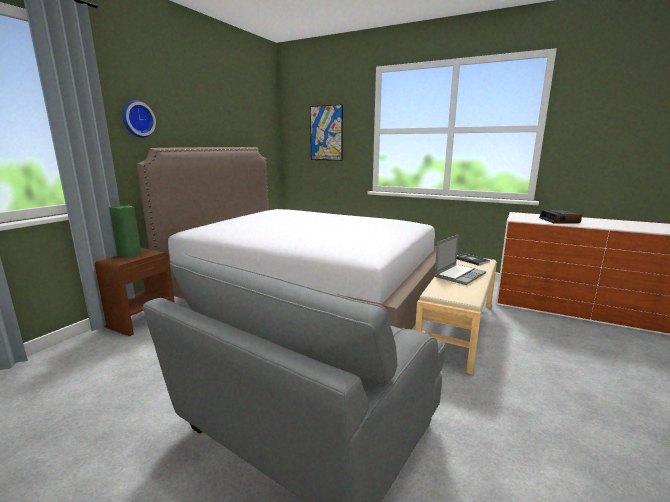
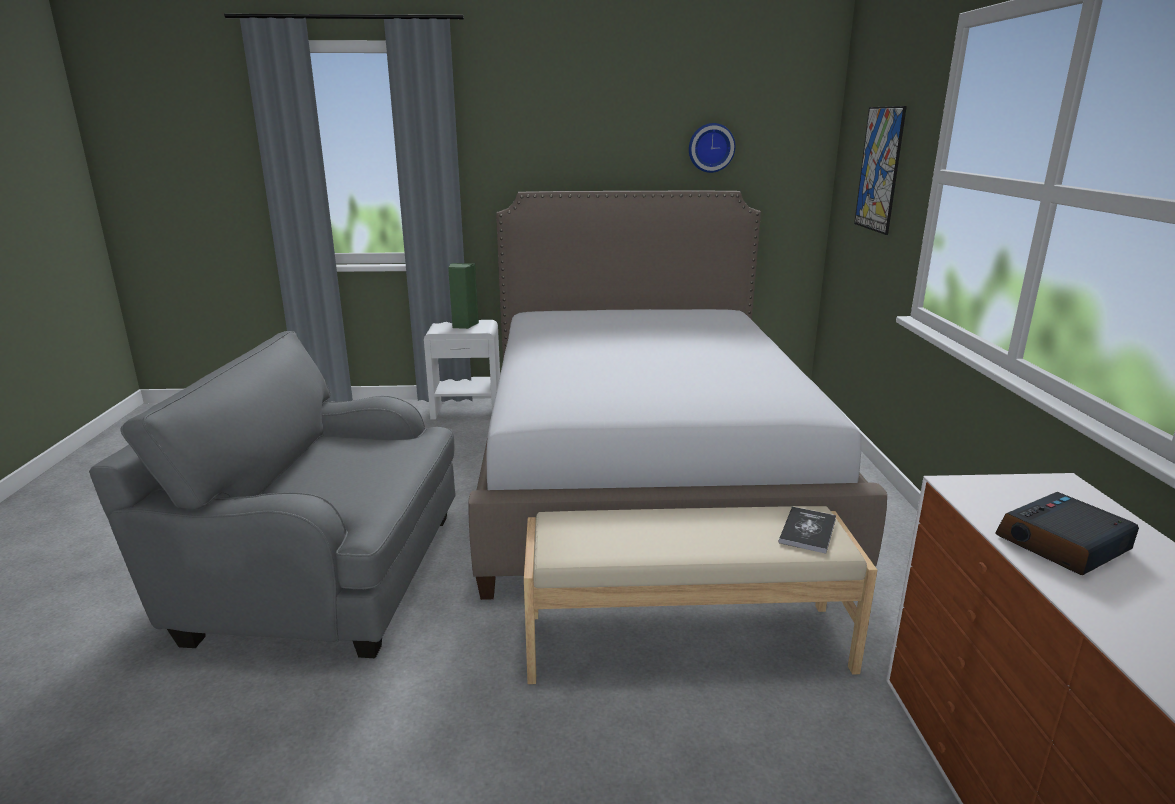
camera: 60 degrees right, 5 degrees up
(137, 119) = (515, 151): wall clock -> wall clock (711, 147)
(141, 320) = (467, 409): brown nightstand -> white nightstand
(459, 275) = (681, 529): laptop -> none

